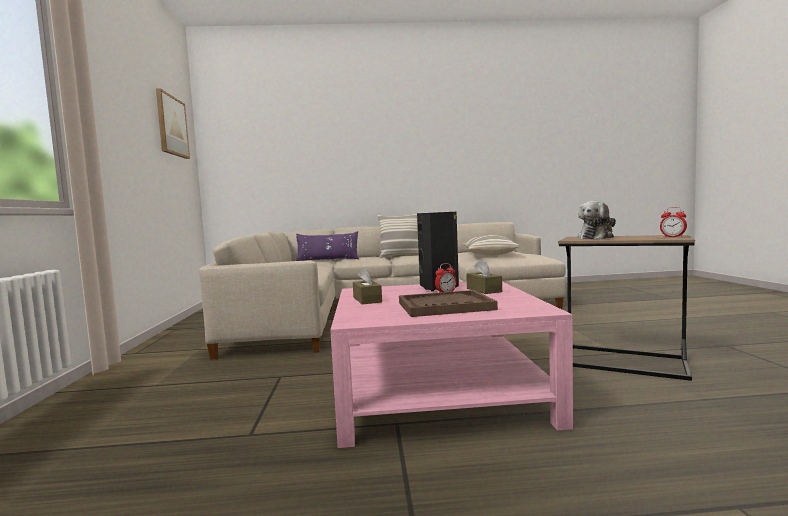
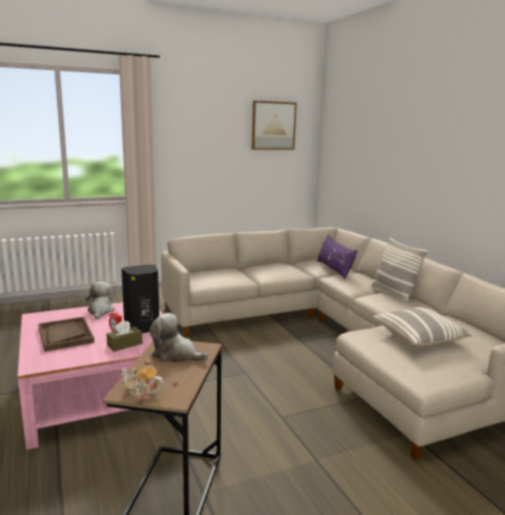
camera: 70 degrees right, 10 degrees up
(367, 300) = (100, 311): brown tissue box -> plush toy
(673, 237) = (142, 393): alarm clock -> teapot

